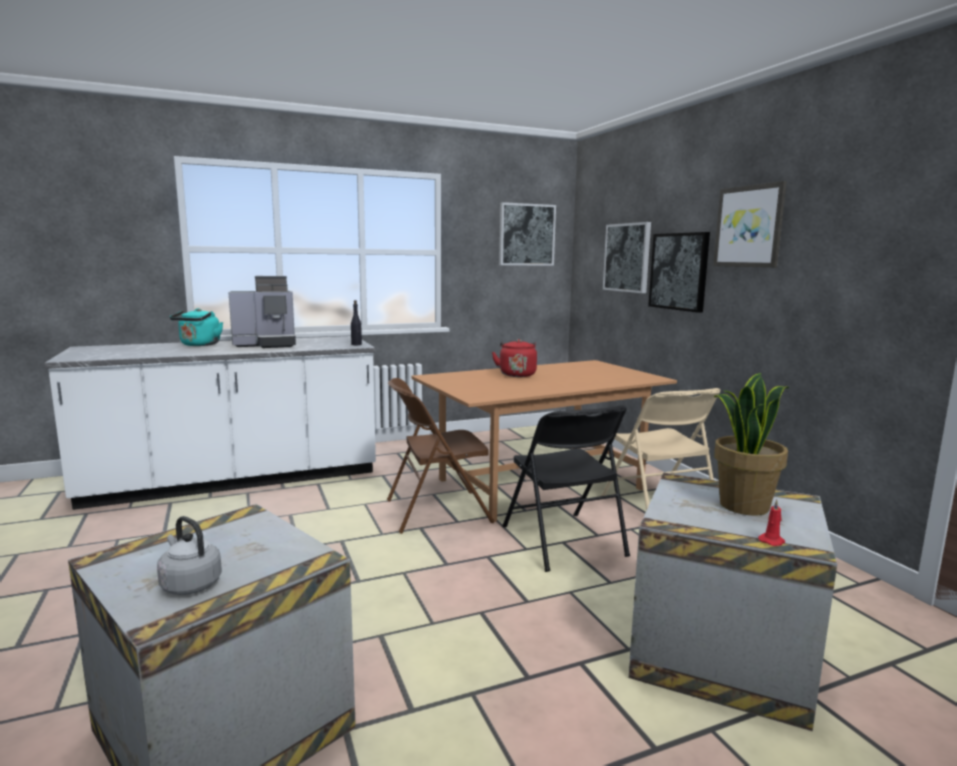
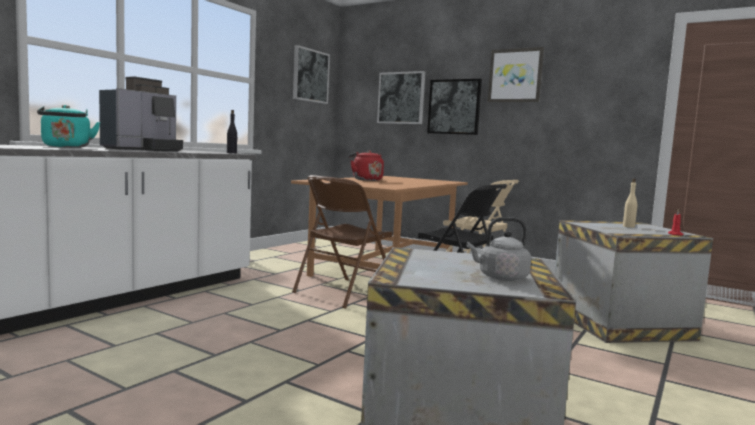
camera: 35 degrees left, 5 degrees down
(743, 505) = (628, 226): potted plant -> beige bottle

